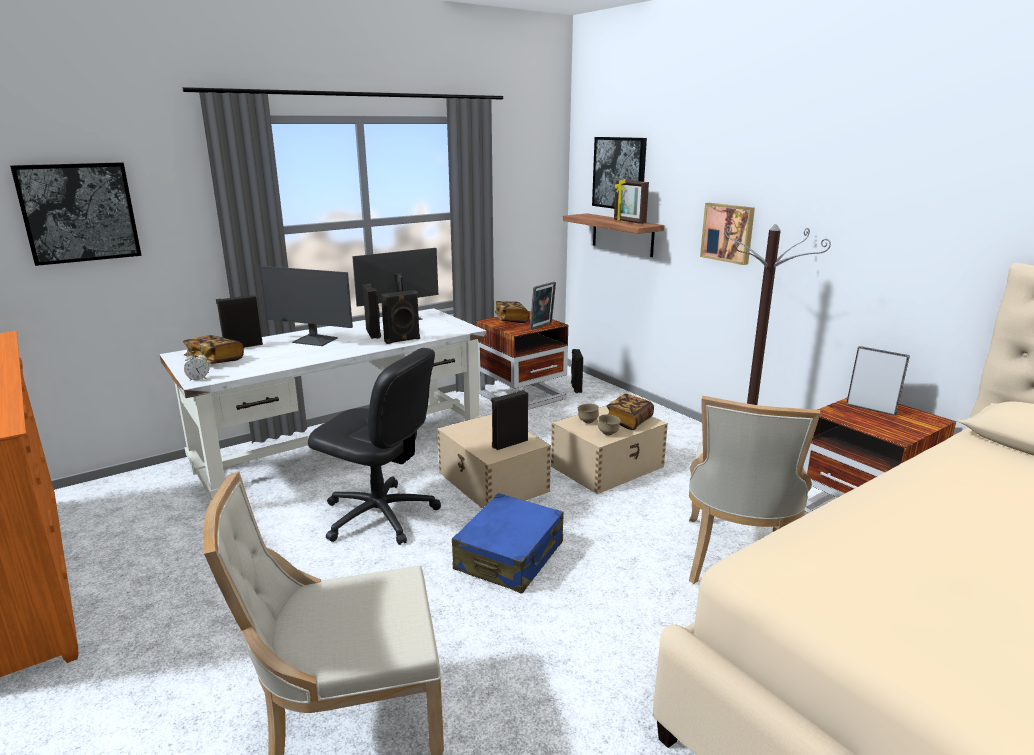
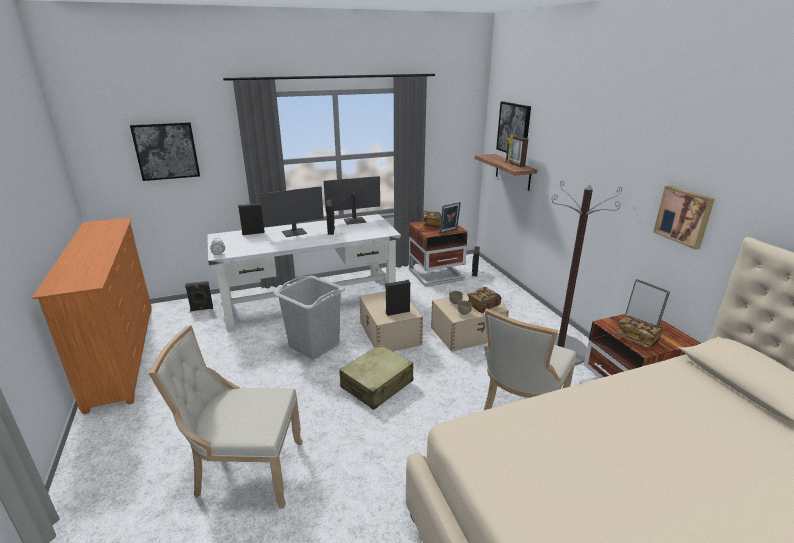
camera: 15 degrees right, 5 degrees up
(215, 360) = (233, 241): book -> book (636, 339)
(314, 340) = (294, 233): monitor -> monitor turned 60 degrees counterclockwise
(380, 515) = (314, 345): black office chair -> grey laundry basket
(402, 340) = (345, 237): black speaker -> black speaker (202, 309)
(509, 556) = (377, 384): blue suitcase -> beige suitcase
(728, 232) = (574, 181): picture -> picture (684, 216)

